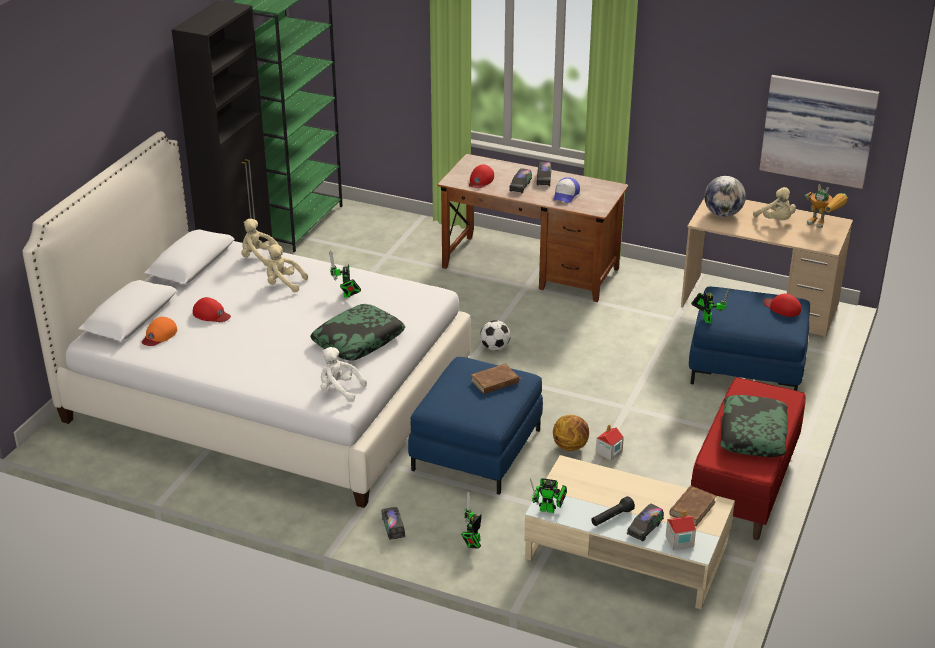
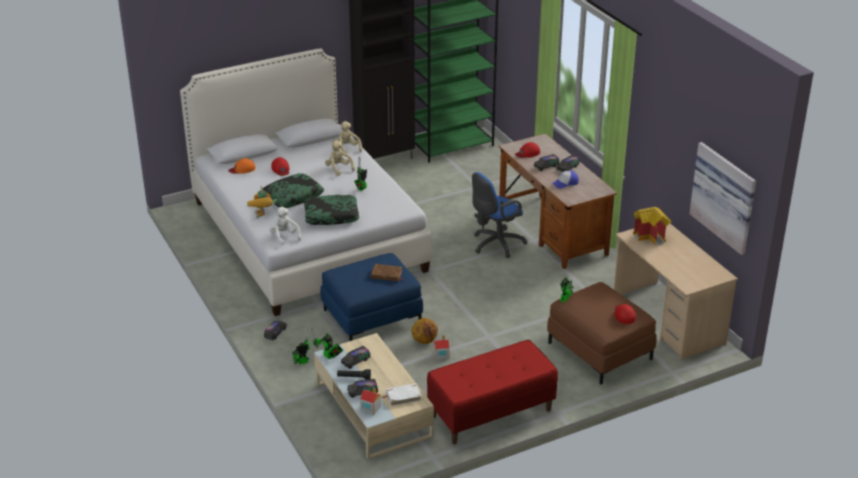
camera: 40 degrees right, 0 degrees up
(494, 308) = (495, 244): none -> blue office chair
(495, 348) = (462, 267): football -> none
(586, 498) = (355, 361): none -> toy truck
(692, 508) = (403, 396): brown book -> white book
(723, 214) = (651, 236): globe -> toy house
(747, 367) = (600, 351): blue ottoman -> brown ottoman
(752, 434) = (486, 374): pillow -> pillow (293, 196)
(775, 221) = (680, 256): beige plush toy -> none
(823, 225) = (710, 272): toy robot -> toy robot (263, 217)

